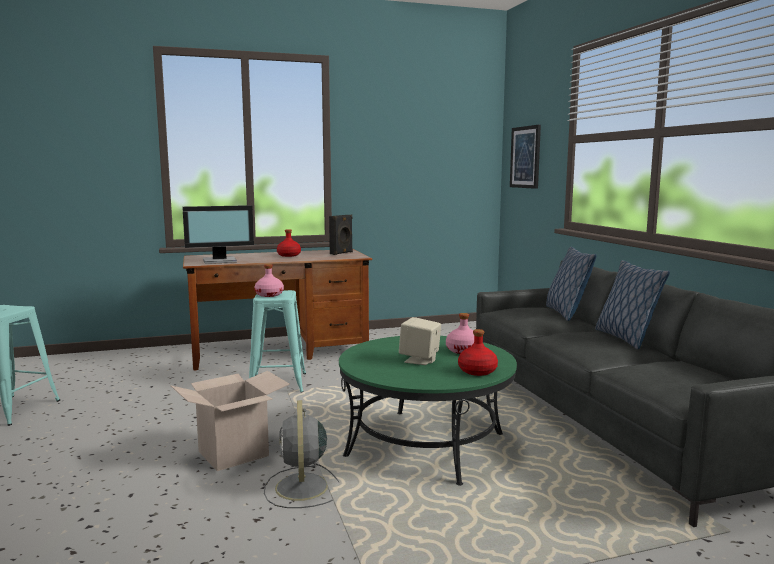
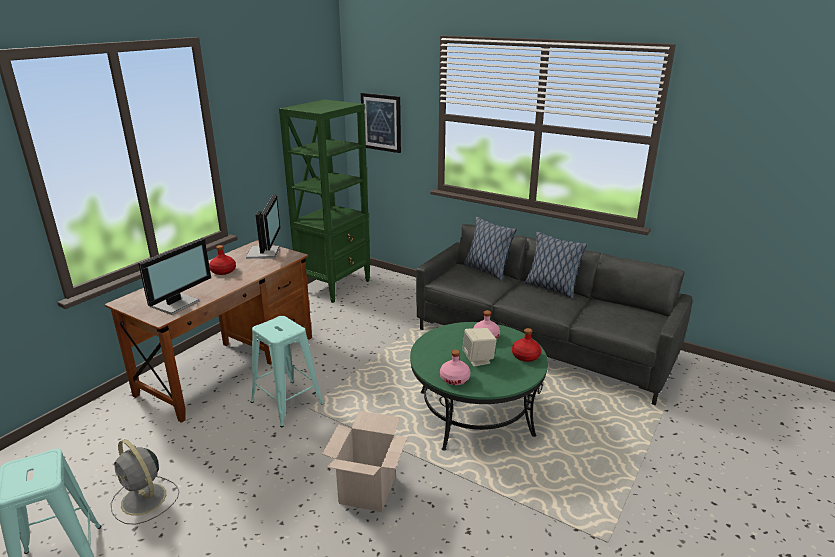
camera: 40 degrees left, 15 degrees up
(269, 295) = (276, 330): pink bottle -> pink bottle (454, 379)
(302, 488) = (457, 491): grey fan -> grey fan (145, 500)
(342, 253) = (265, 252): black speaker -> monitor
(449, 330) = (335, 286): none -> green bookcase

